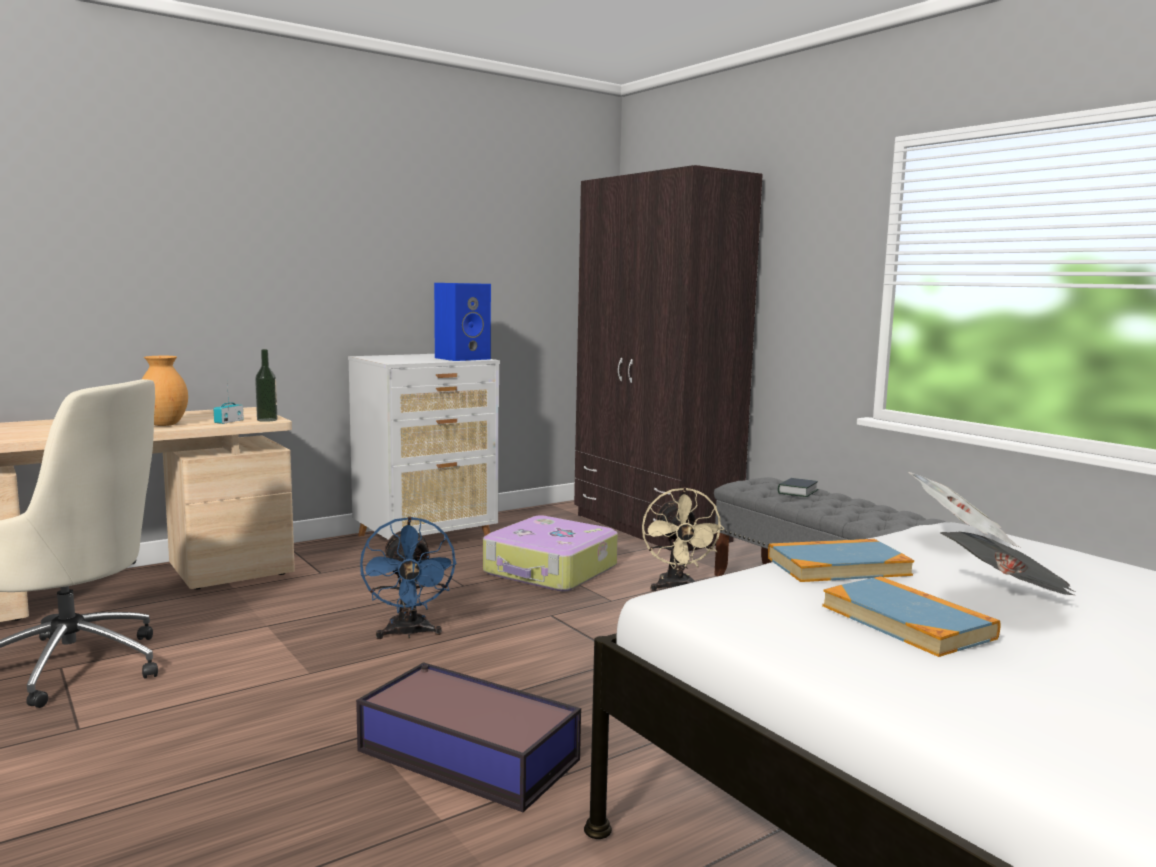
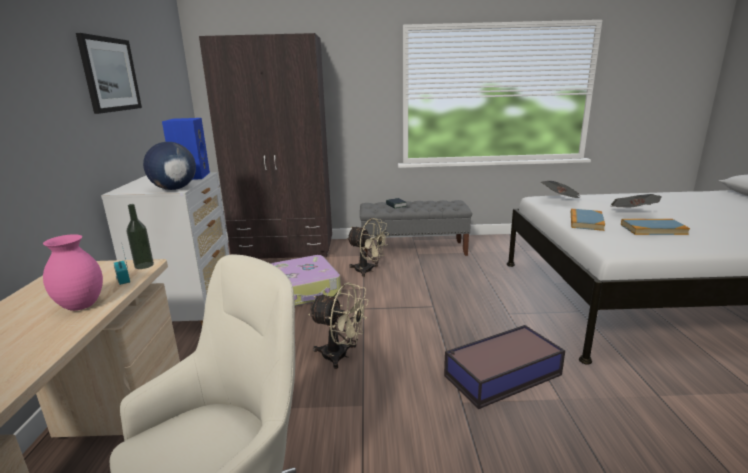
camera: 55 degrees left, 10 degrees up
(163, 425) = (80, 306): brown vase -> pink vase
(396, 361) = (174, 189): none -> globe
(408, 634) = (341, 356): blue fan -> beige fan
(420, 227) = (110, 74): none -> picture

